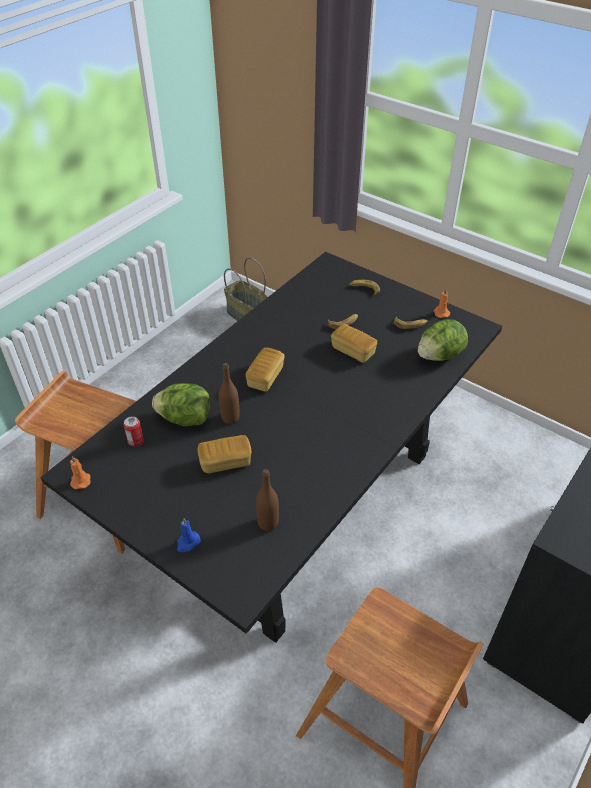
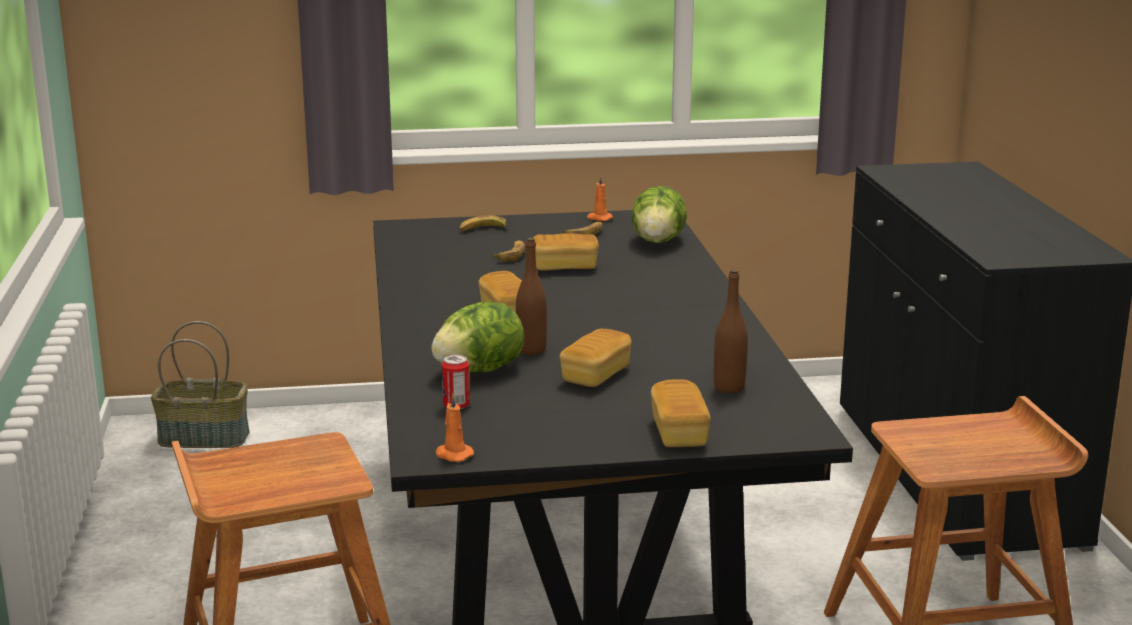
camera: 45 degrees left, 25 degrees down
(187, 543) = (679, 433): blue candle -> bread

